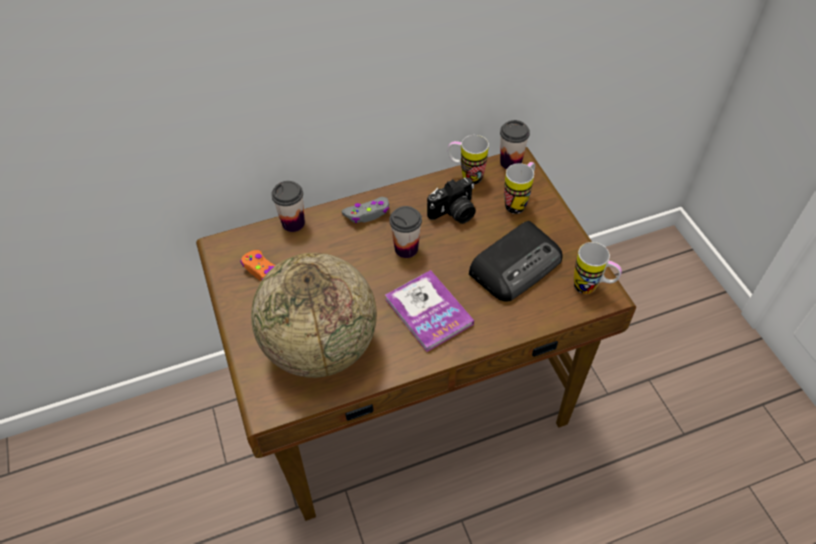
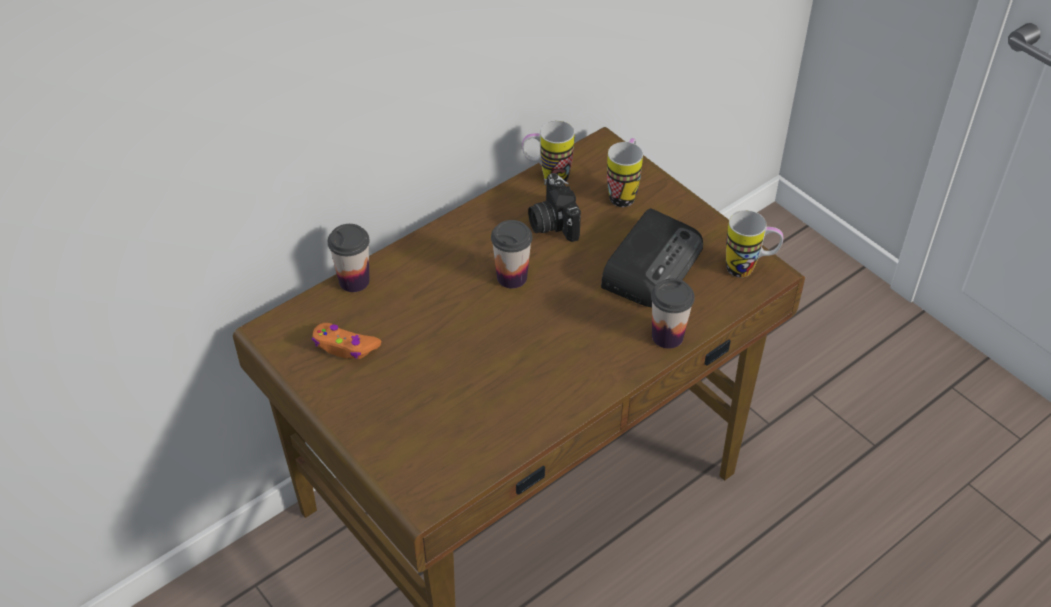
camera: 20 degrees left, 5 degrees down
(321, 346) = (458, 414): globe -> none
(367, 214) = (445, 248): grey game controller -> none
(428, 311) = (571, 341): book -> none
(454, 213) = (552, 223): camera -> camera turned 120 degrees clockwise
(510, 162) = (594, 149): cup -> cup (667, 336)

